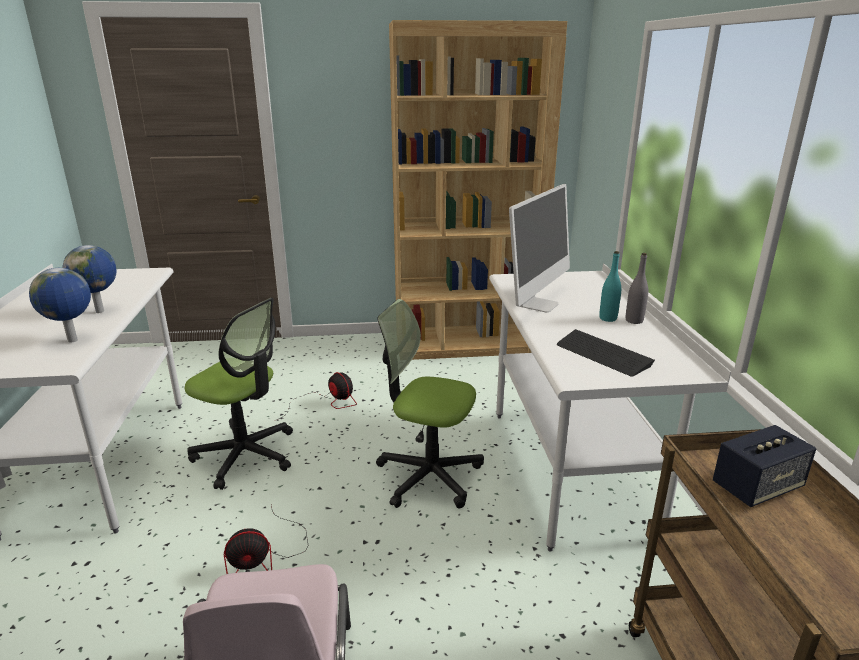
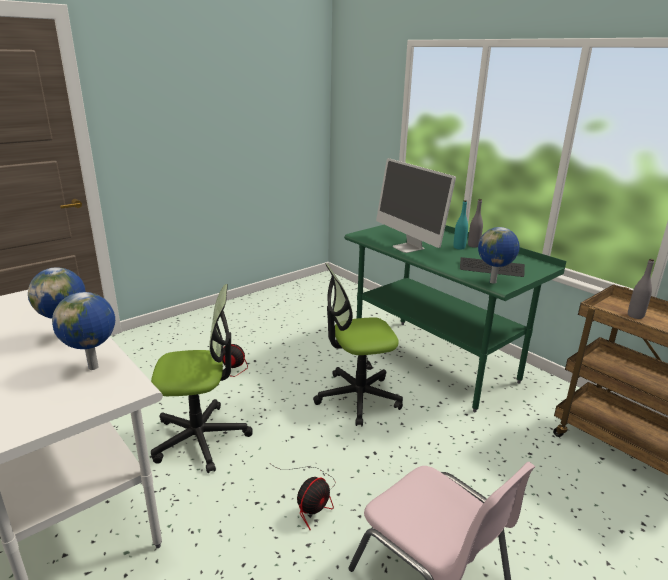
camera: 35 degrees left, 0 degrees up
(466, 344) = (278, 300): brown bookcase -> none
(538, 304) = (408, 247): monitor -> monitor turned 150 degrees clockwise
(569, 470) = (434, 361): white desk -> green desk
(572, 371) = (493, 282): none -> globe
(757, 487) = (635, 316): speaker -> grey bottle

